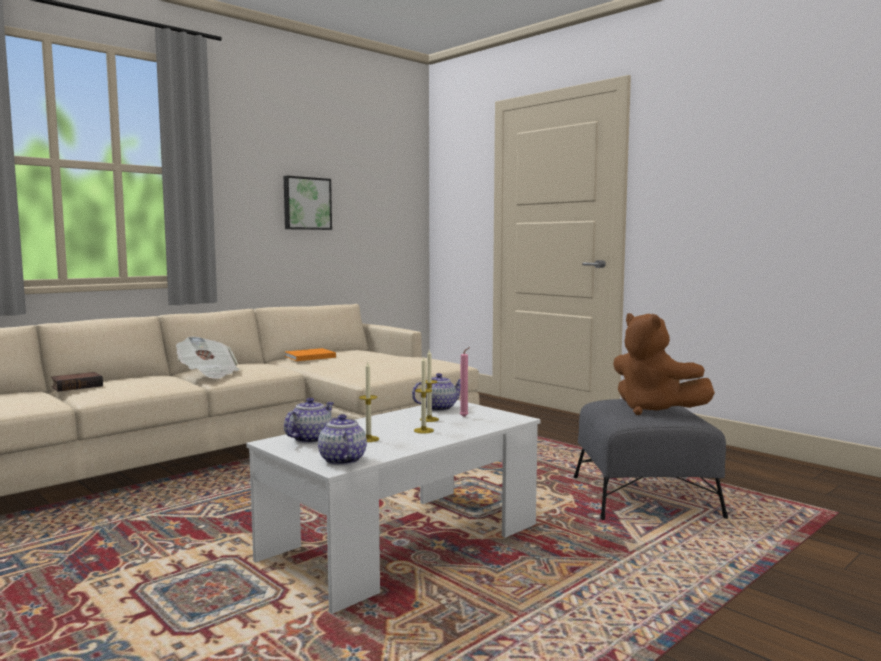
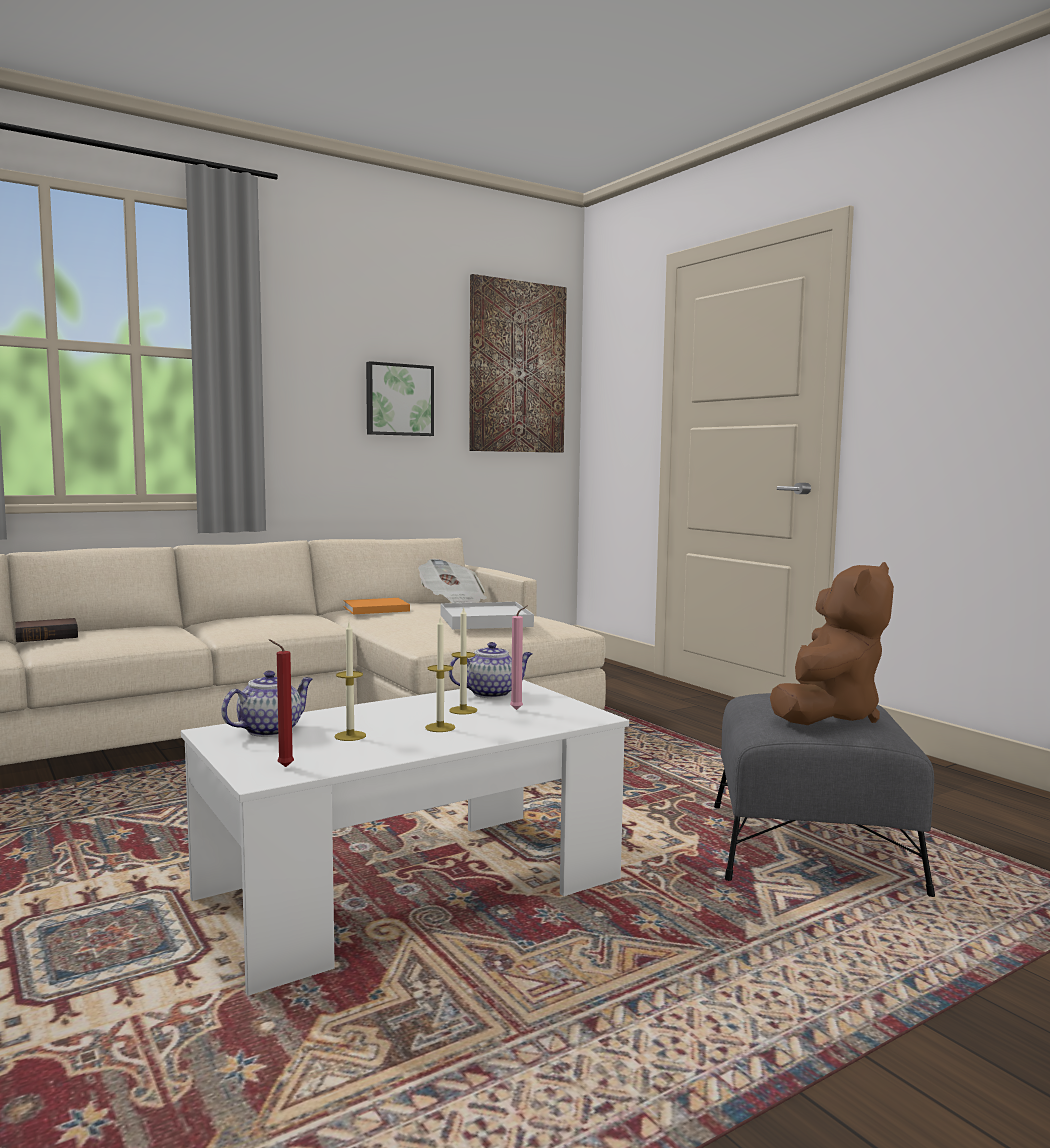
camera: 10 degrees right, 0 degrees up
(208, 374) = (224, 627): newspaper -> newspaper (452, 601)
(341, 460) = (283, 767): teapot -> red candle
(386, 179) = (517, 367): none -> picture
(396, 361) = (485, 621): none -> white tray
(653, 410) = (826, 715): brown plush toy -> brown plush toy turned 120 degrees counterclockwise

